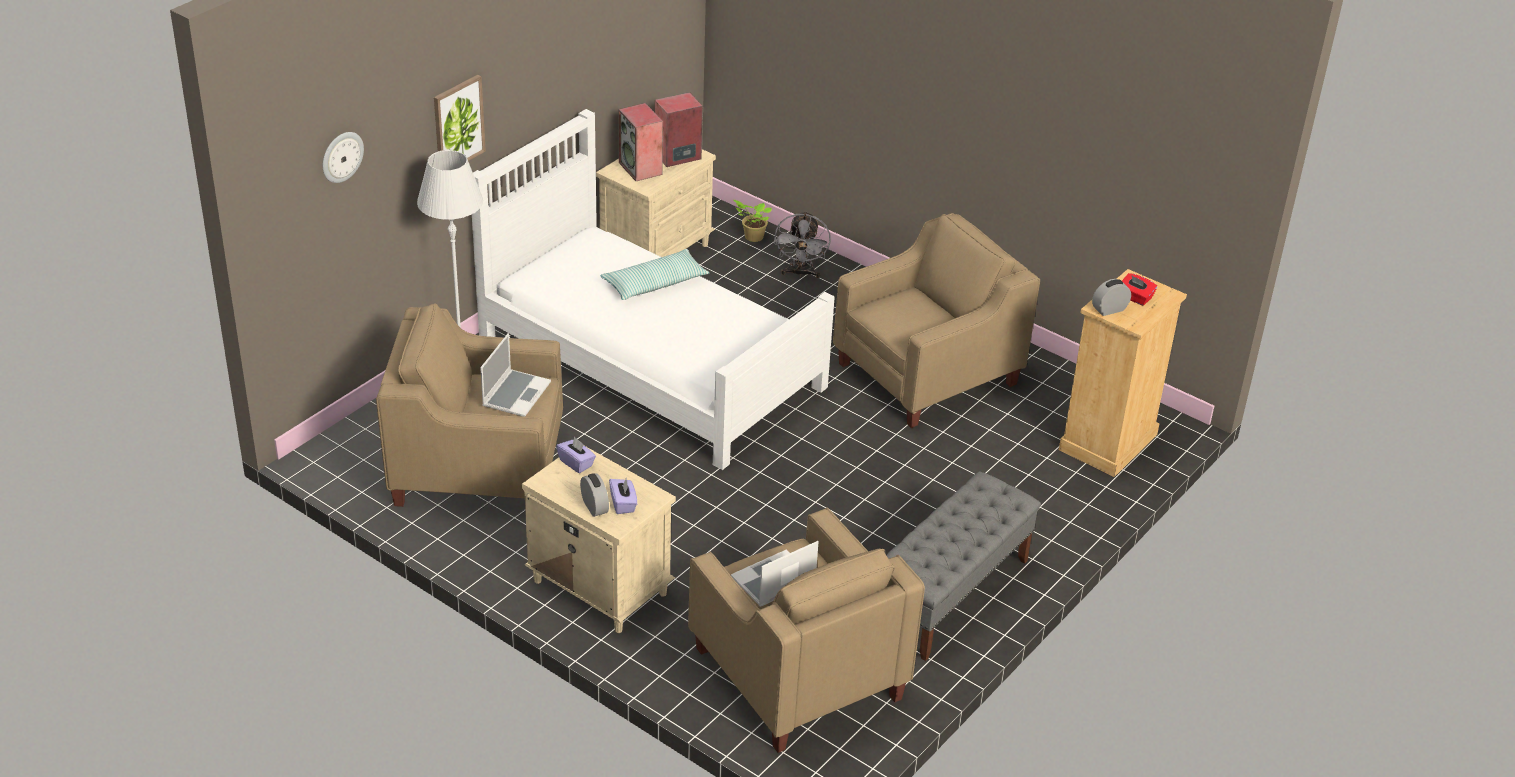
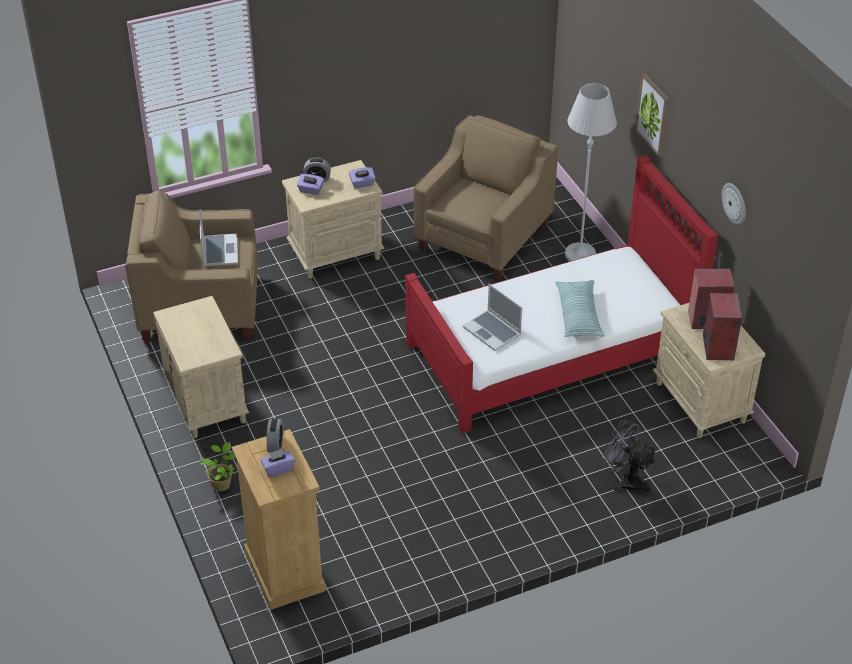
camera: 120 degrees right, 5 degrees up
(341, 156) = (598, 33): wall clock -> wall clock (734, 203)
(516, 394) = (476, 204): laptop -> laptop (493, 331)
(650, 361) = (552, 350): white bed -> red bed
(752, 237) = (698, 471): potted plant -> potted plant (222, 484)
(927, 374) = (440, 499): beige armchair -> none
(949, 594) = (206, 402): grey bench -> beige nightstand
(1135, 298) = (278, 469): red tissue box -> purple tissue box

